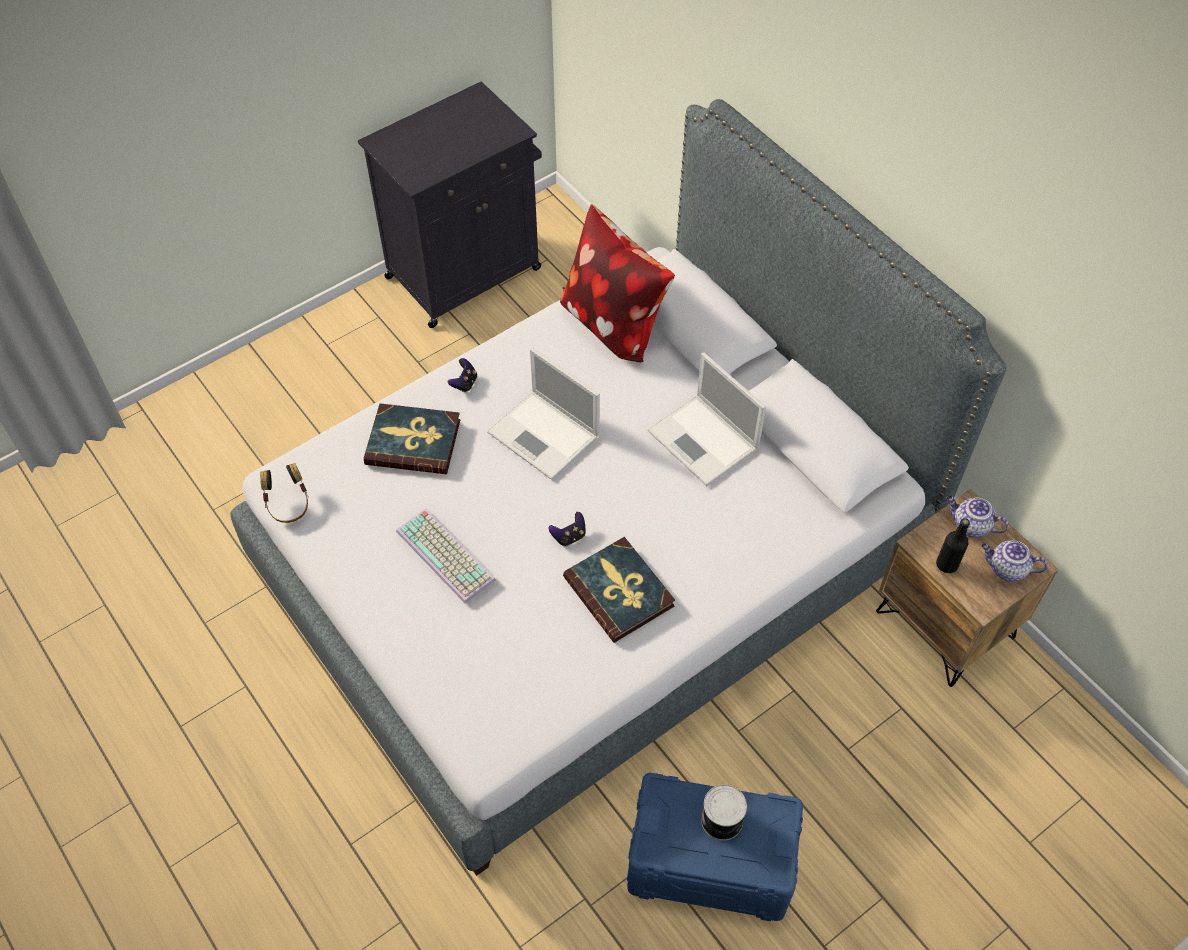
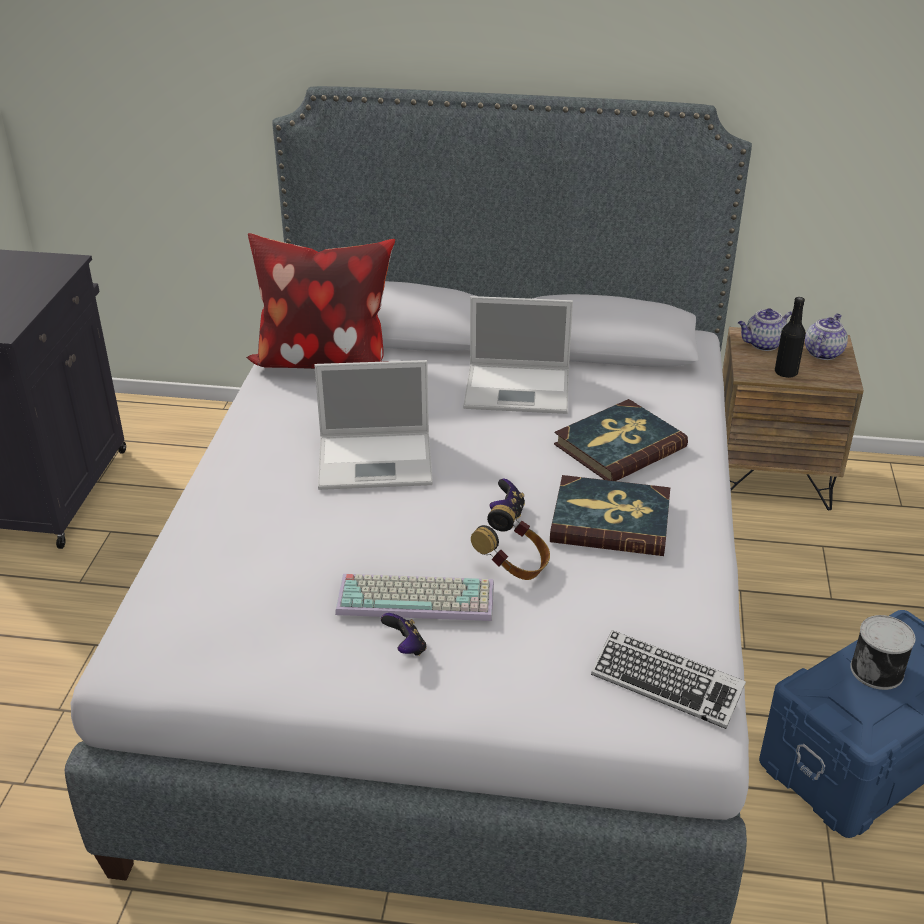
camera: 45 degrees left, 20 degrees down
(288, 505) = (172, 677): headphones -> headphones (513, 565)
(413, 441) = (250, 538): book -> book (619, 445)
(464, 383) = (239, 470): game controller -> game controller (405, 647)
(502, 721) = (666, 685): none -> keyboard
(1006, 569) = (823, 352): teapot -> teapot turned 150 degrees clockwise

